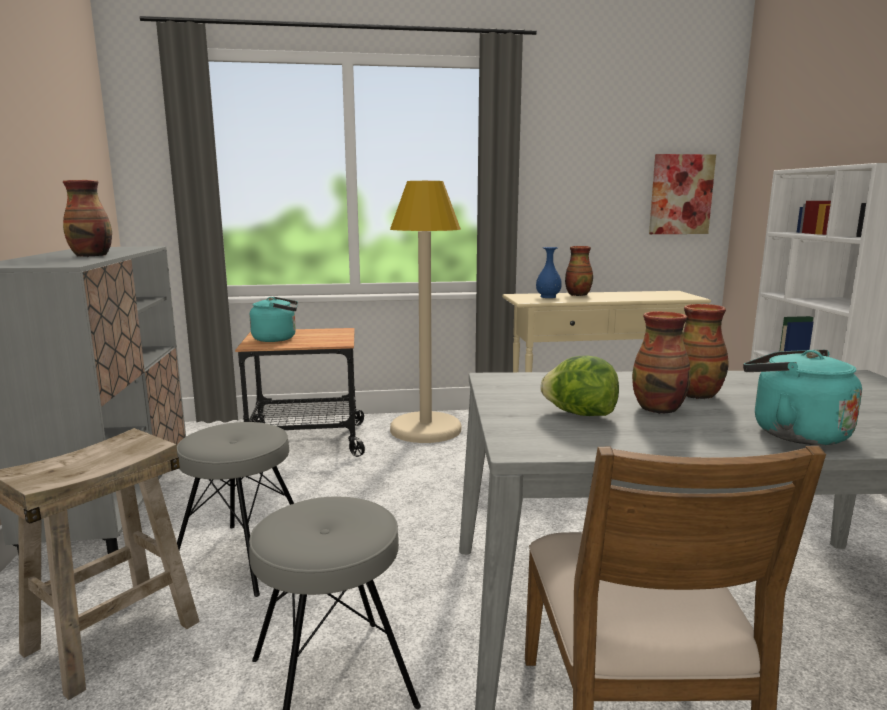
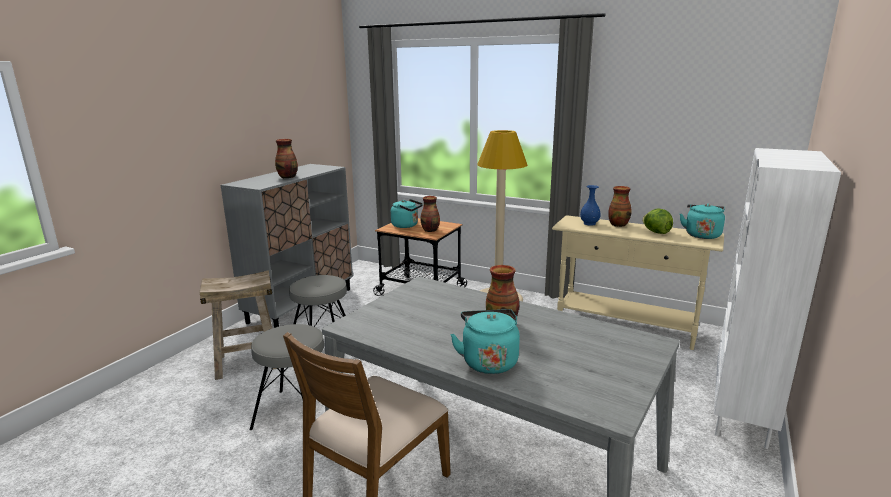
camera: 35 degrees right, 5 degrees up
(579, 414) = (411, 316): lettuce -> lettuce (656, 232)
(659, 408) = (457, 325): vase -> vase (430, 230)
(667, 293) = (701, 235): none -> turquoise kettle
(681, 194) = (744, 147): picture -> none

